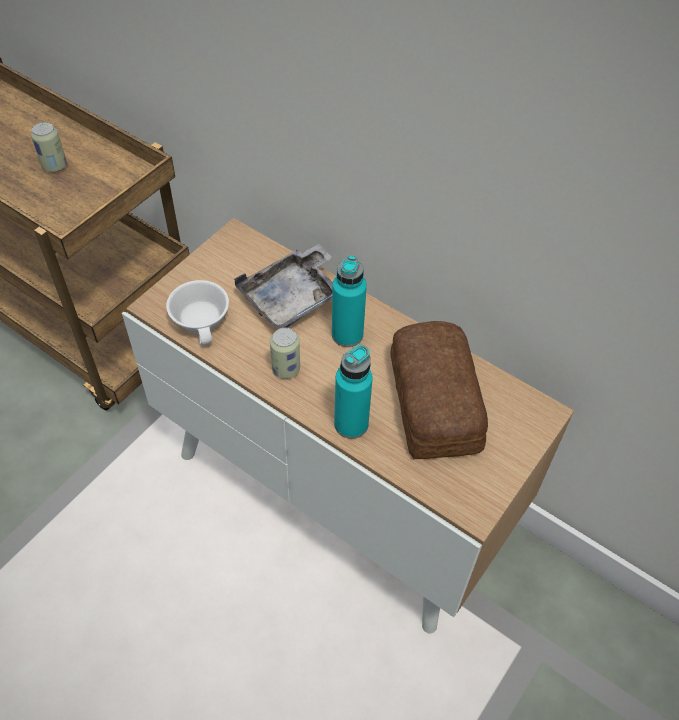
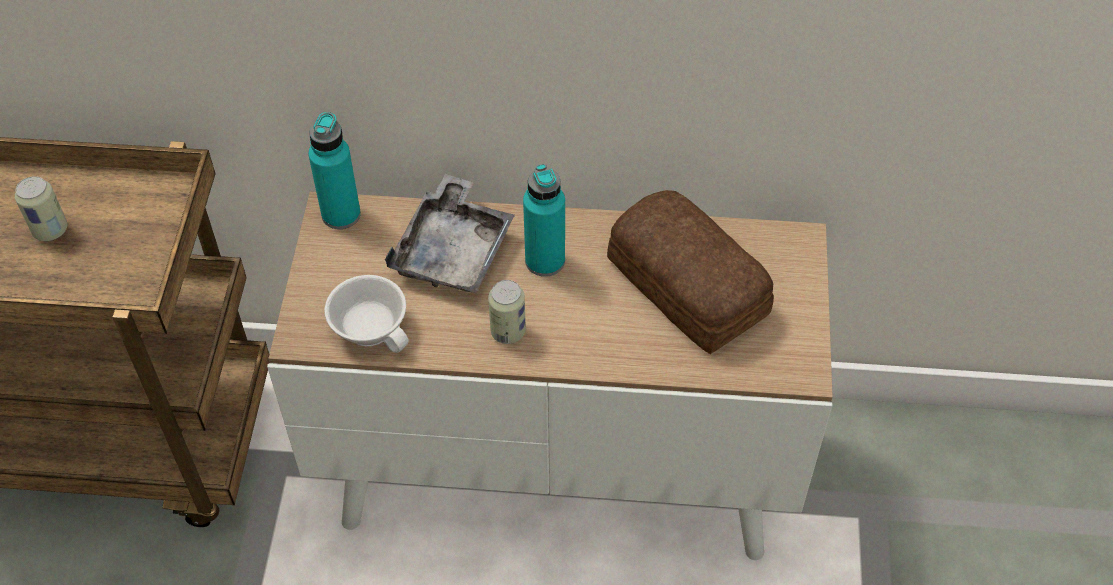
camera: 30 degrees left, 0 degrees up
(351, 424) = (621, 352): turquoise bottle -> turquoise bottle (341, 214)

